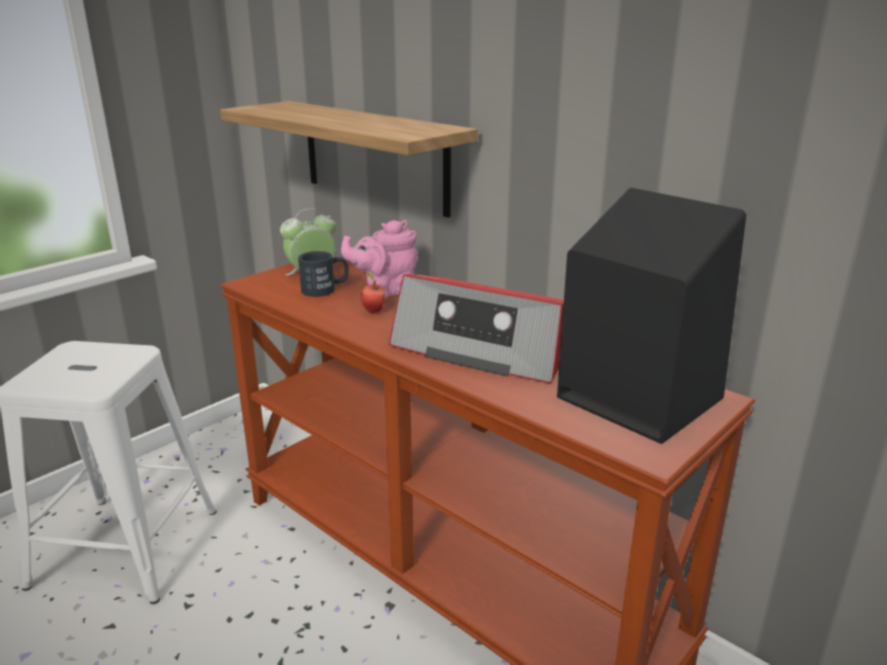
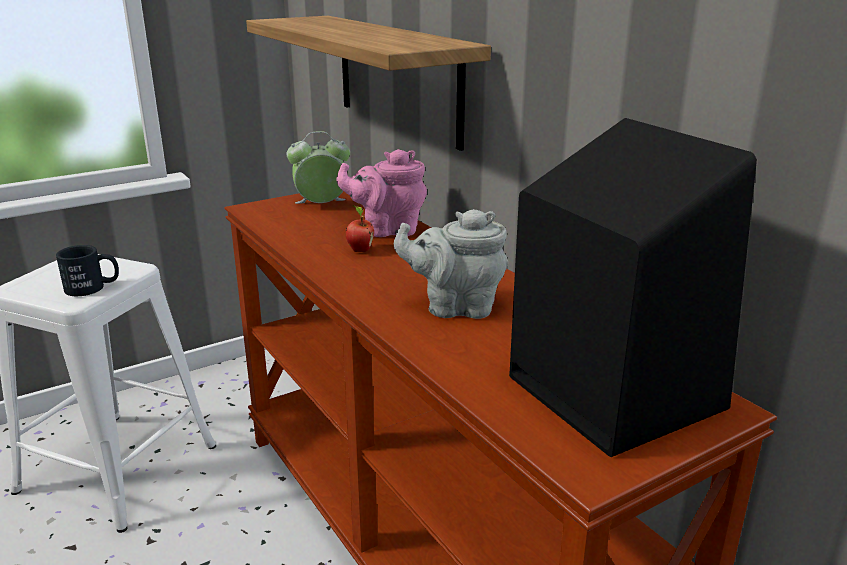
camera: 15 degrees right, 0 degrees up
(325, 289) = (325, 222): black mug -> black mug (93, 287)
(483, 349) = (455, 307): radio -> grey teapot

